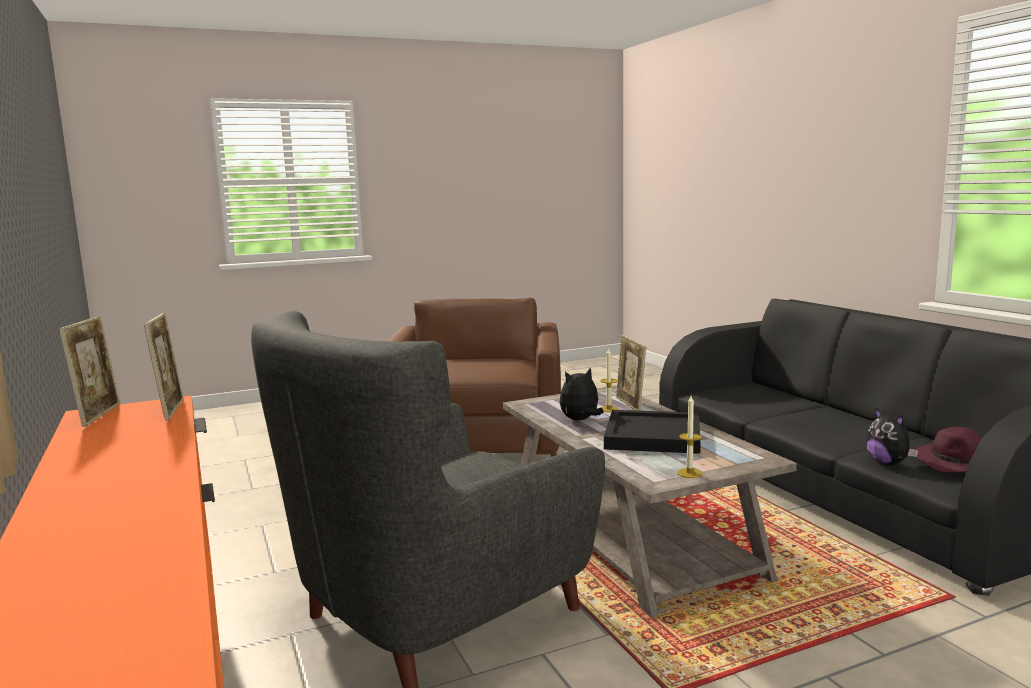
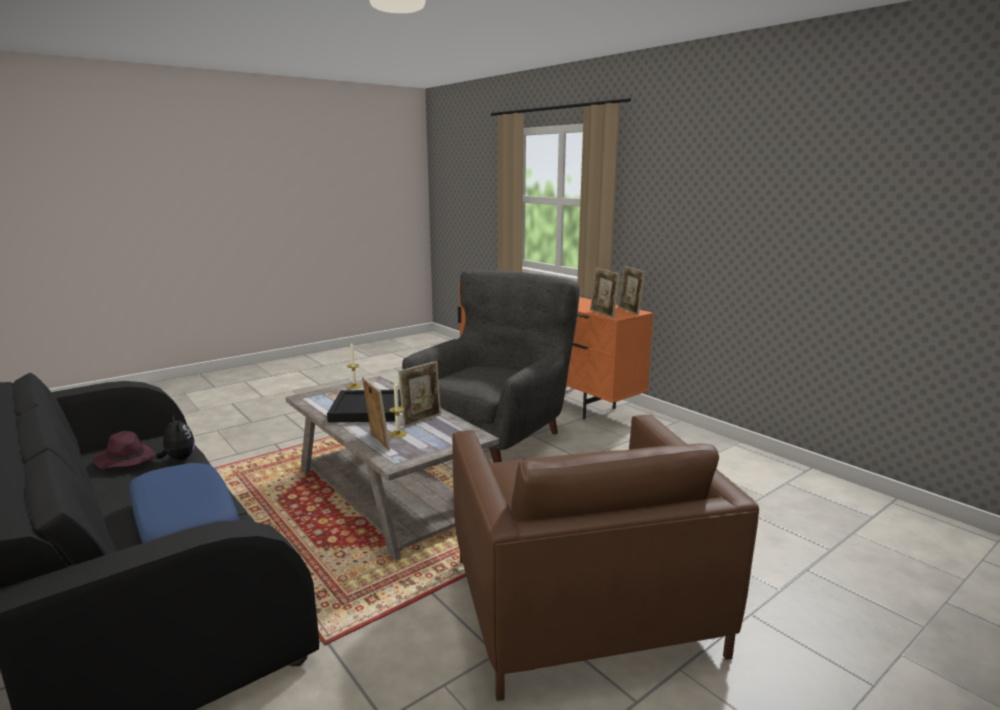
camera: 165 degrees right, 5 degrees up
(580, 420) = (421, 420): plush toy -> picture frame
(794, 417) = (183, 519): none -> blue pillow

